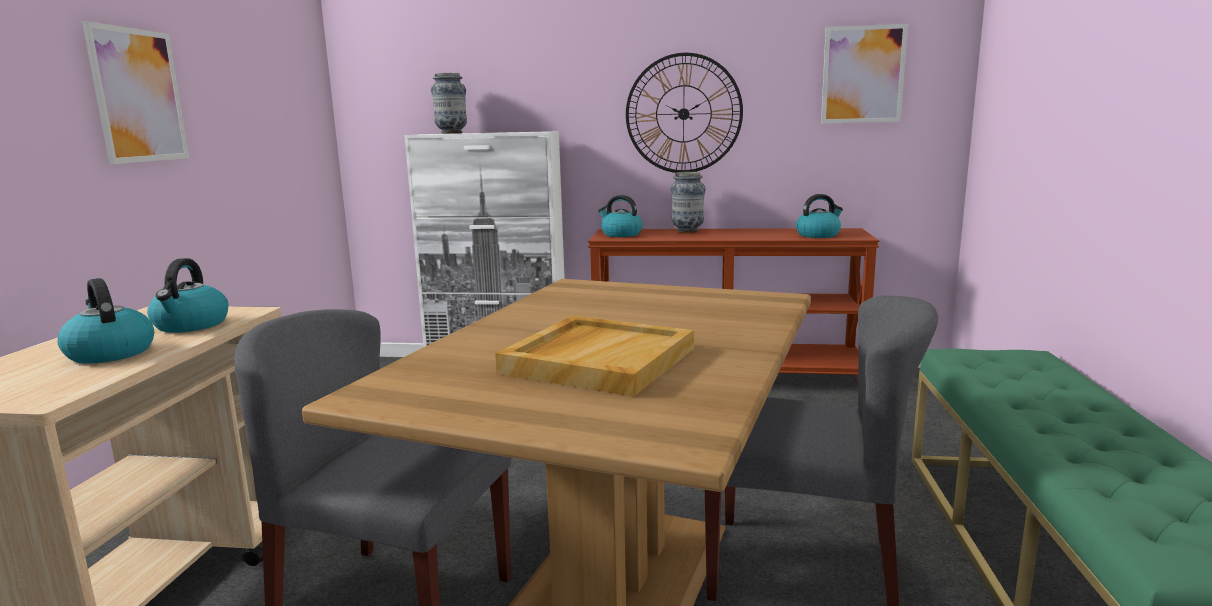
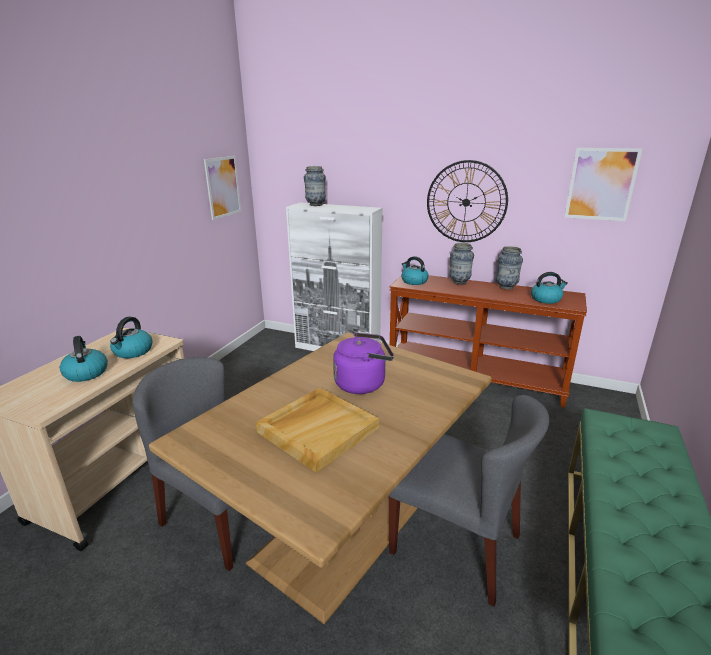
camera: 15 degrees right, 10 degrees up
(138, 95) = (121, 203): picture -> picture (223, 187)
(630, 316) = (363, 383): none -> purple kettle
(756, 230) = (506, 287): none -> vase

